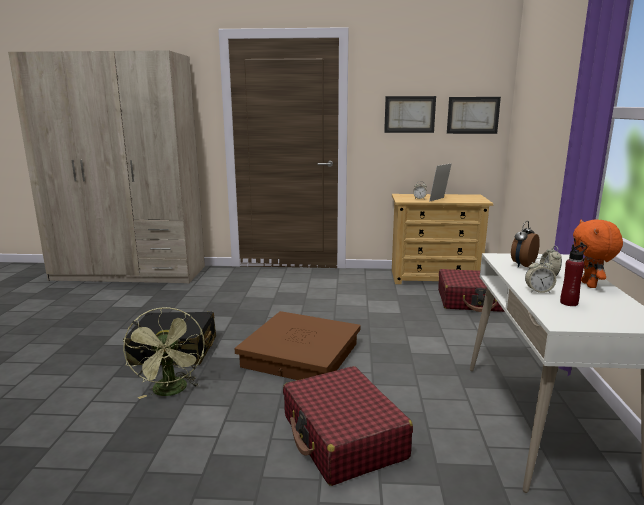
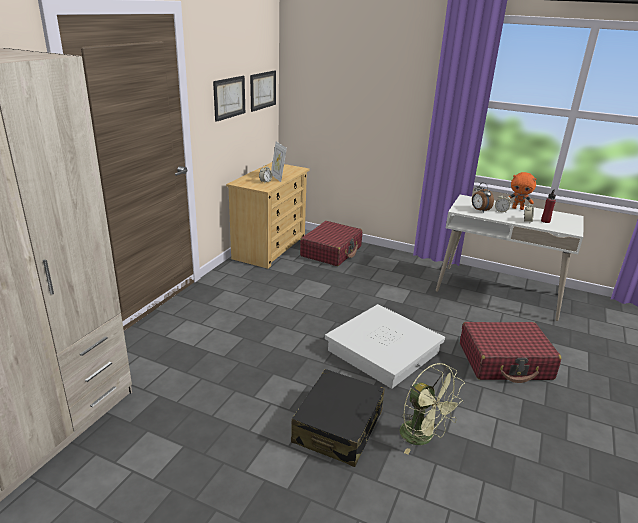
camera: 70 degrees left, 10 degrees up
(171, 391) = (423, 437): green fan -> green fan turned 45 degrees clockwise
(301, 355) = (383, 351): brown storage box -> white storage box

